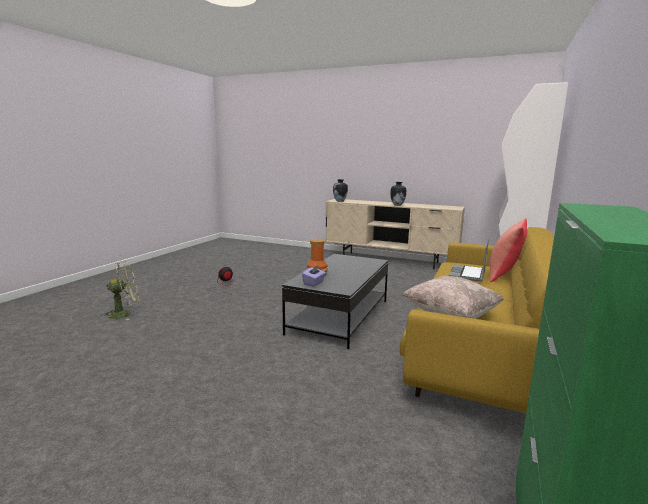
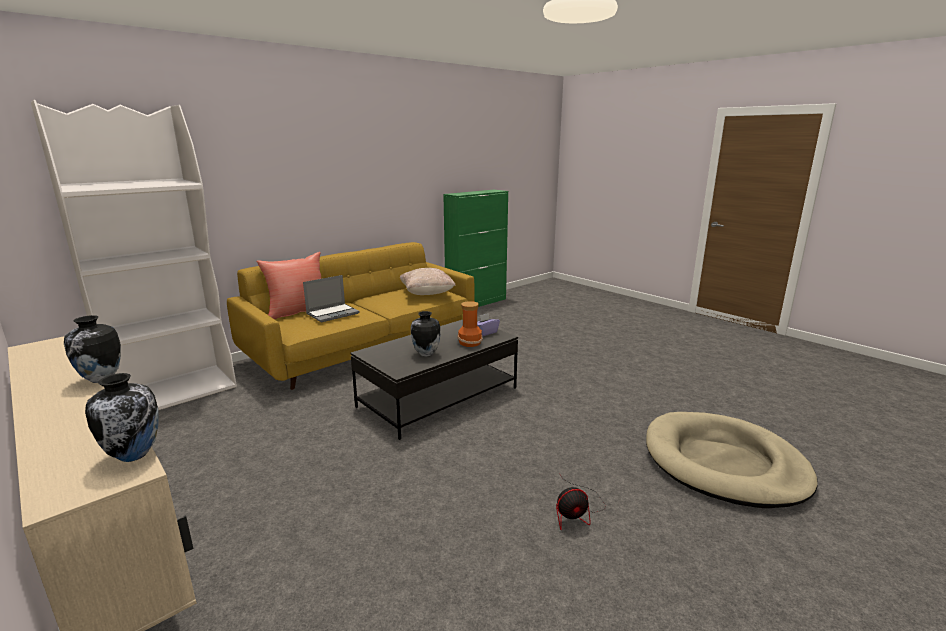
camera: 155 degrees left, 5 degrees up
(125, 314) = (723, 463): green fan -> beige dog bed
(338, 264) = (425, 354): none -> vase

